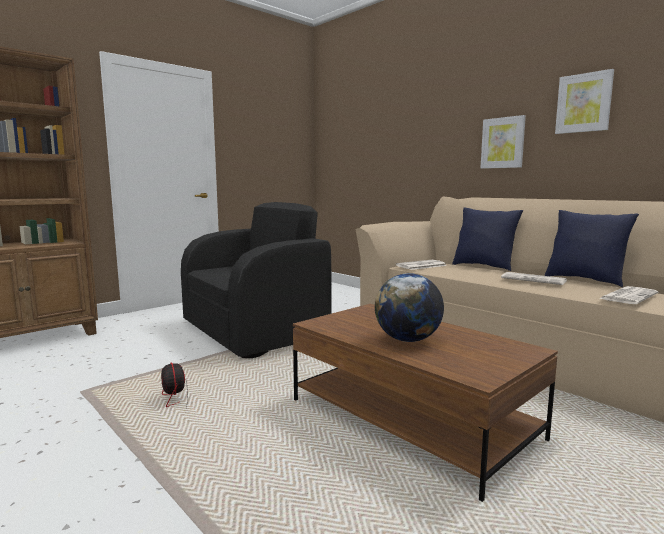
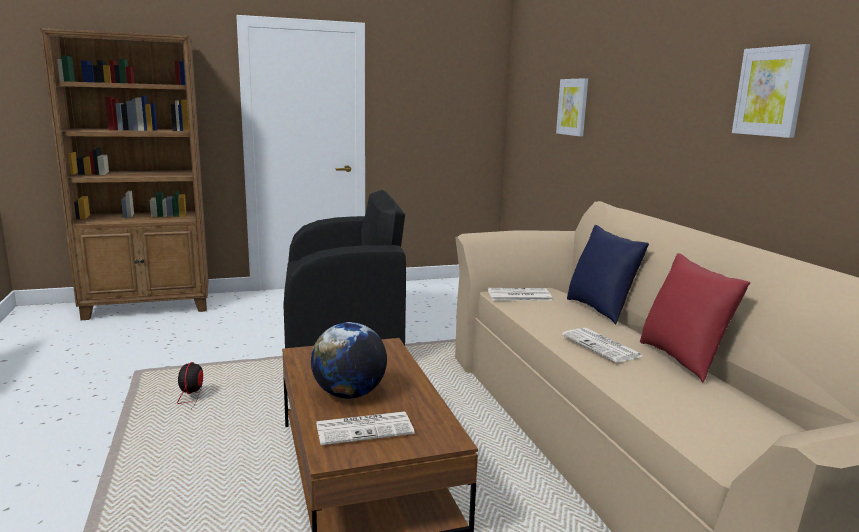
camera: 25 degrees right, 5 degrees up
(503, 143) = (679, 135): picture -> picture (573, 107)
(585, 280) = (682, 359): blue pillow -> red pillow
(628, 296) = (672, 399): newspaper -> newspaper (365, 428)

